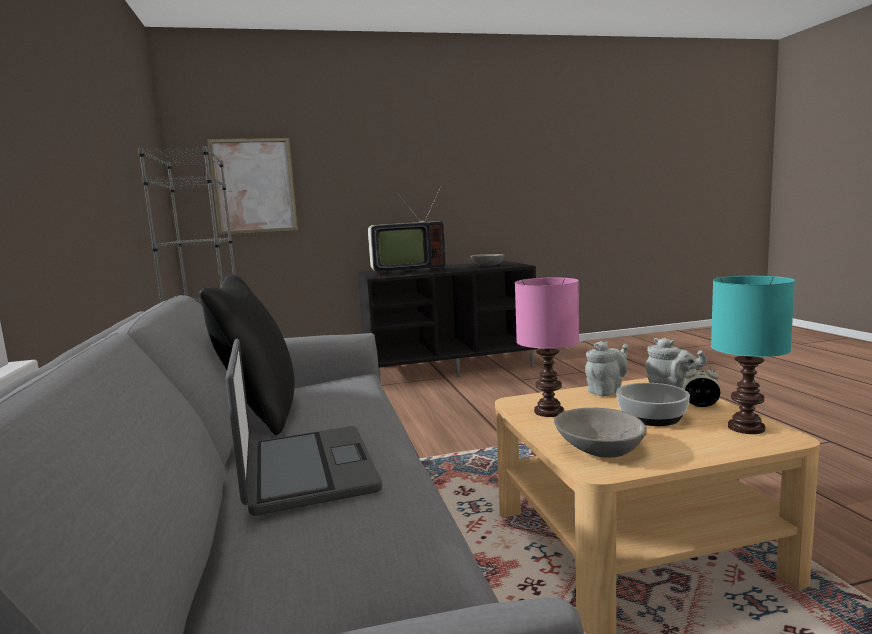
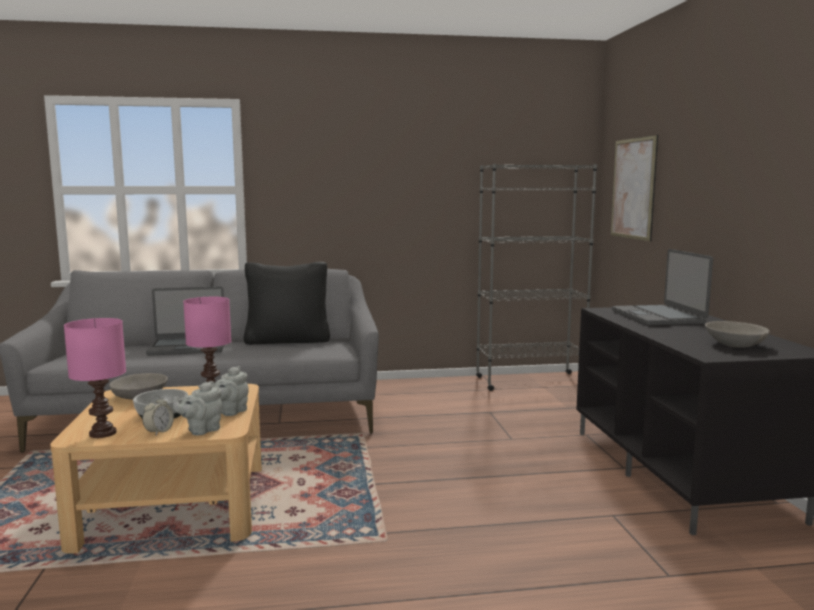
camera: 95 degrees right, 0 degrees up
(406, 271) = (658, 317): television -> laptop
(606, 391) = (230, 412): grey teapot -> grey teapot turned 60 degrees clockwise
(747, 428) = (101, 433): turquoise table lamp -> pink table lamp

